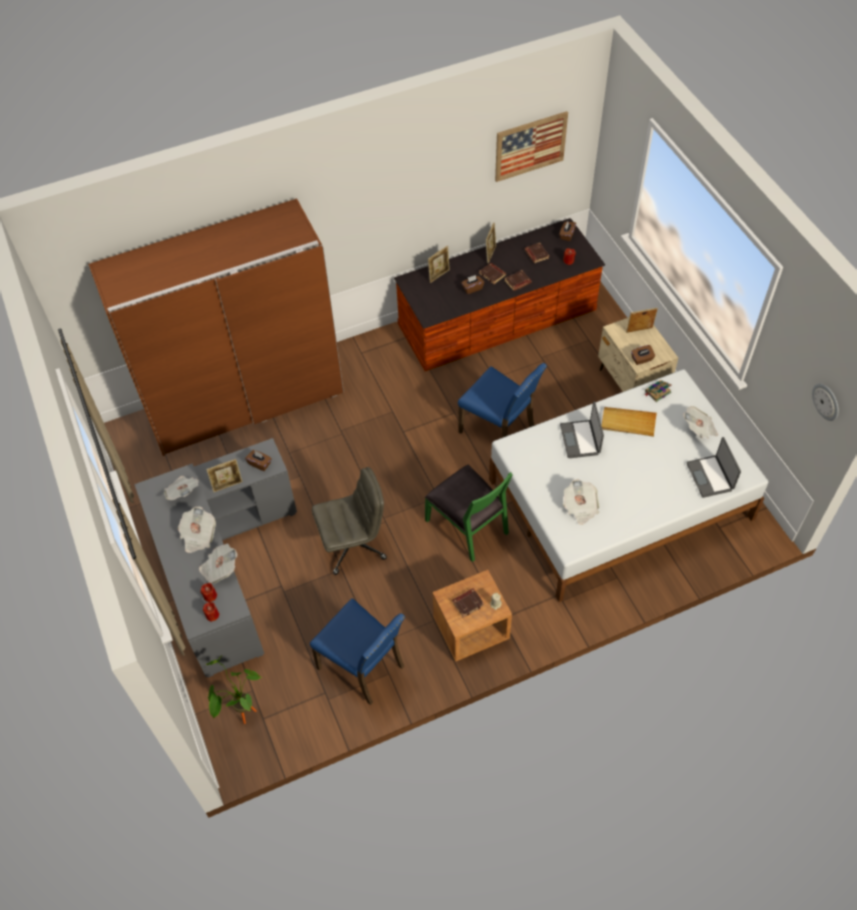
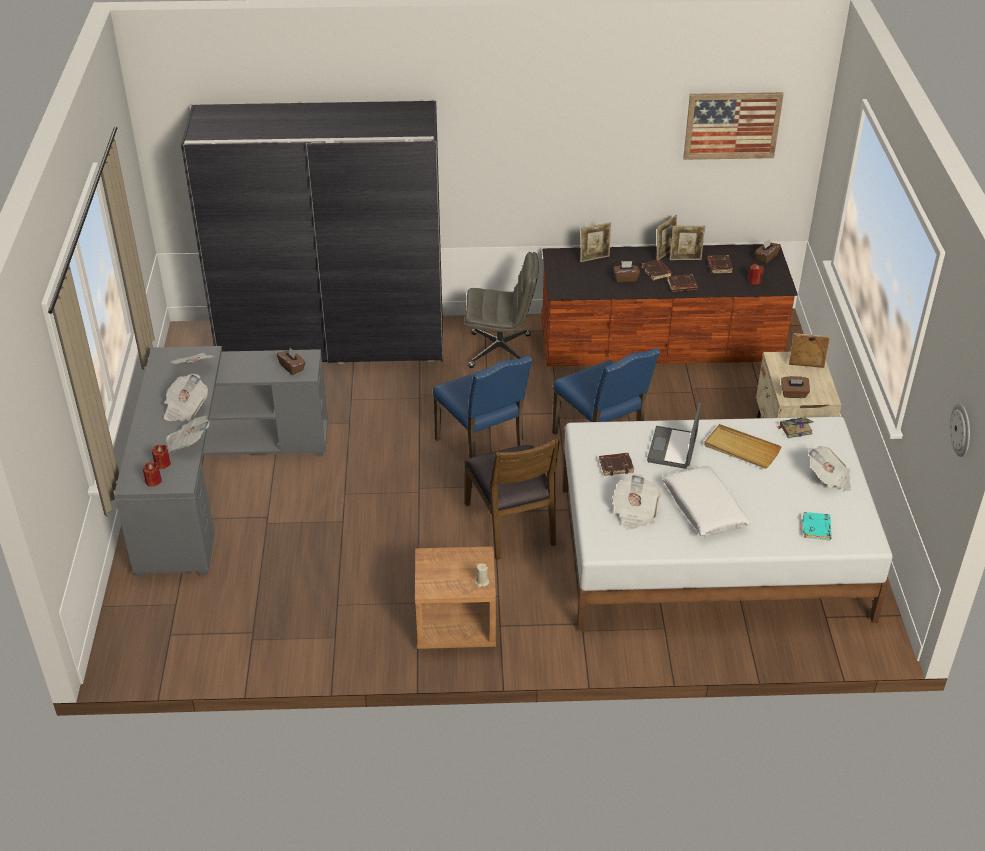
camera: 20 degrees right, 15 degrees down
(228, 485) = (246, 377): picture frame -> picture frame (685, 259)
(241, 715) = (149, 623): potted plant -> none
(245, 401) = (333, 341): brown wardrobe -> grey wardrobe
(353, 544) = (370, 502): grey office chair -> grey office chair (501, 351)
(363, 667) = (310, 621): blue chair -> blue chair (483, 451)
(468, 526) = (511, 523): green chair -> brown chair
(468, 603) = (449, 571): brown book -> brown book (616, 466)
(626, 486) = (703, 508): none -> white pillow
(710, 476) = (817, 529): laptop -> turquoise book

